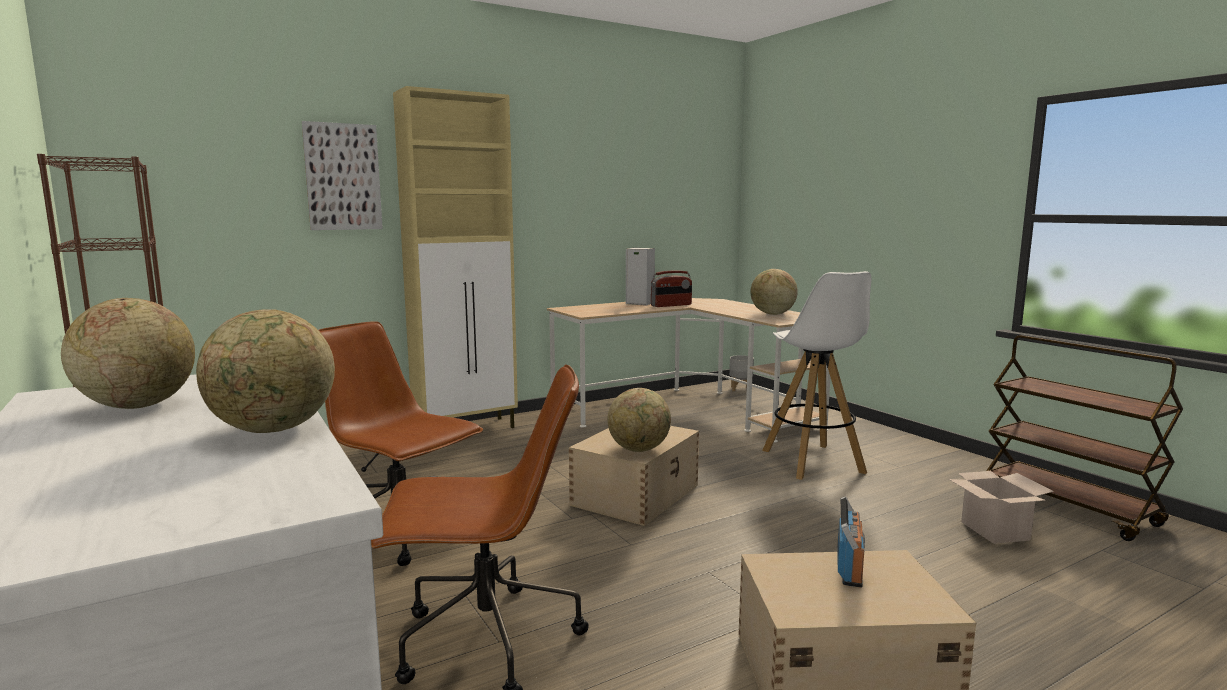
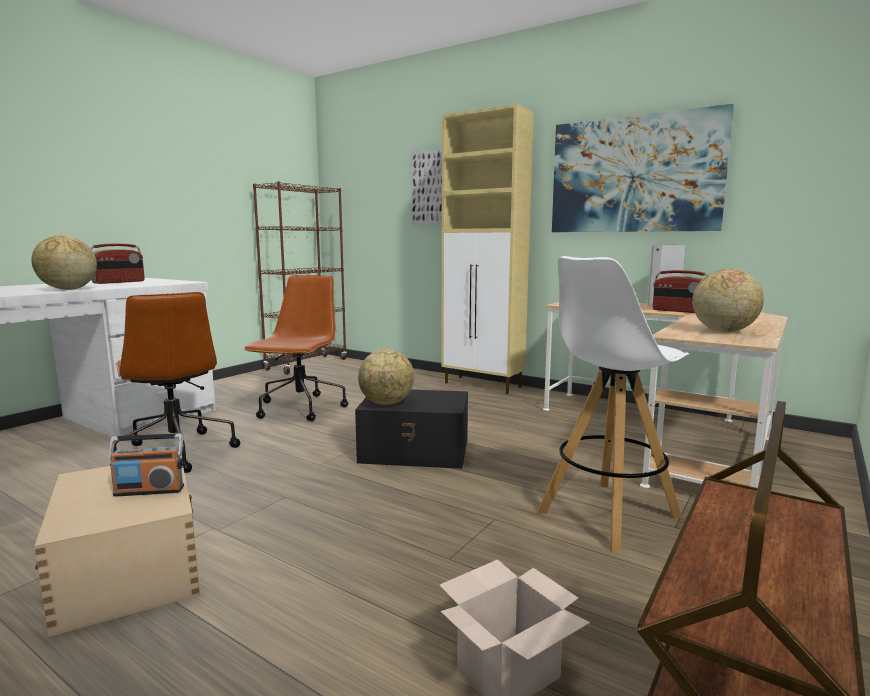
camera: 65 degrees right, 0 degrees up
(137, 406) = (119, 282): globe -> radio
(592, 181) = (634, 175): none -> picture
(637, 494) = (416, 451): beige storage box -> black storage box
(740, 389) = (809, 446): grey planter -> none

